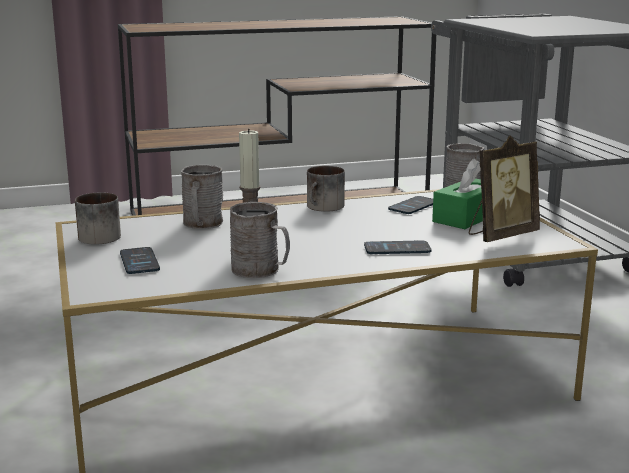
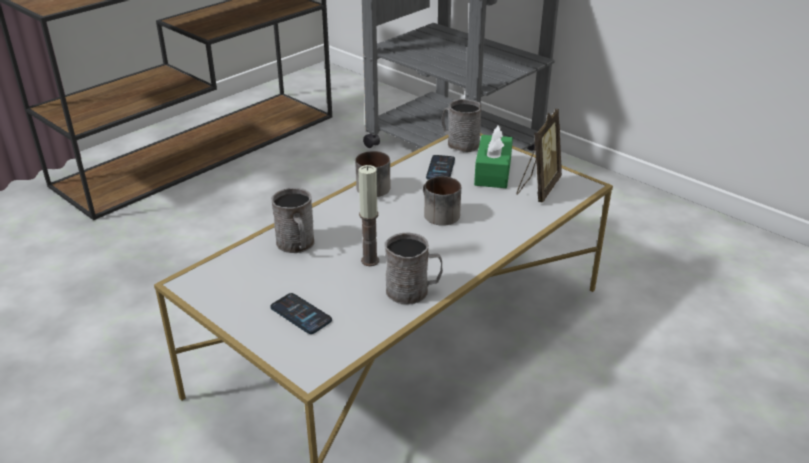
camera: 30 degrees left, 15 degrees up
(98, 236) = (221, 291): mug -> mug (437, 214)
(397, 249) = (484, 228): phone -> none

